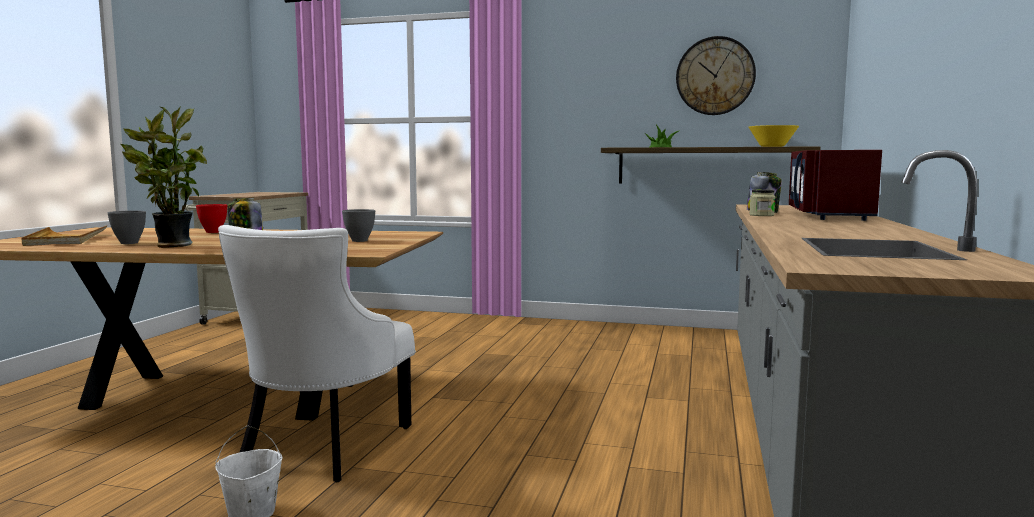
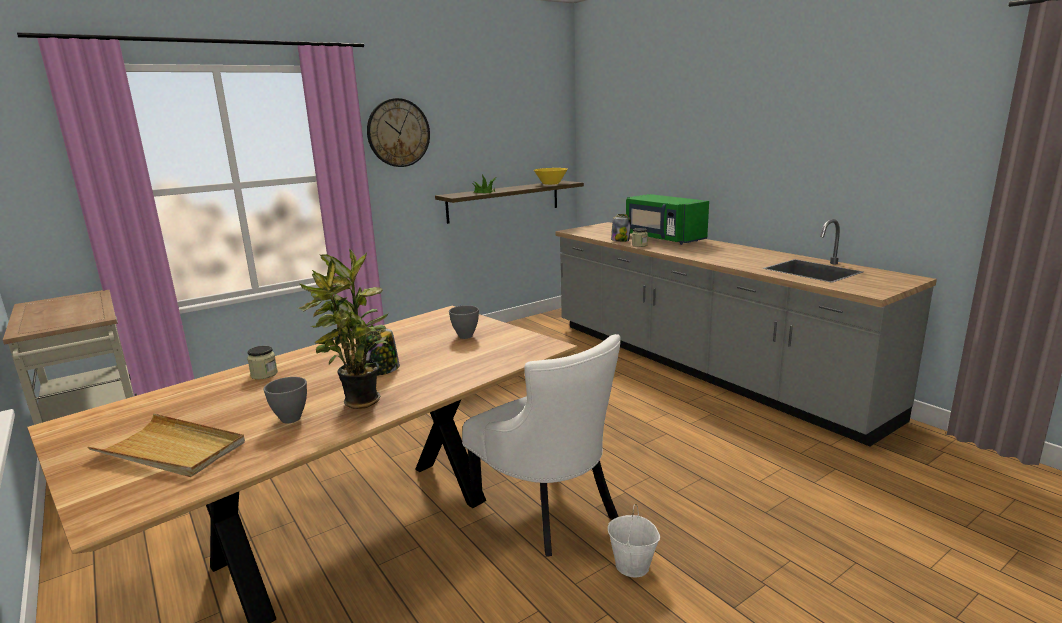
camera: 50 degrees left, 10 degrees up
(212, 232) = (264, 374): red bowl -> jar
(715, 76) = (504, 131): wall clock -> wall clock (398, 133)
(827, 216) = (663, 238): red microwave -> green microwave

